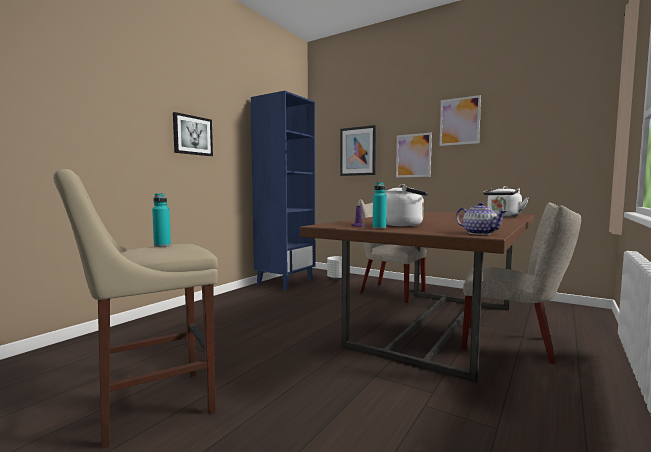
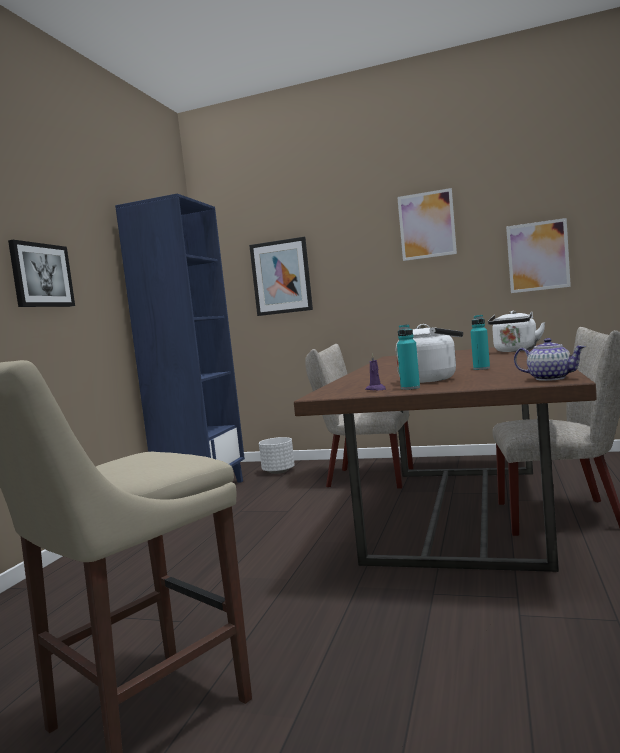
camera: 15 degrees left, 0 degrees up
(162, 245) = (122, 461): turquoise bottle -> turquoise bottle (481, 368)
(413, 155) = (367, 277): picture -> picture (538, 256)

